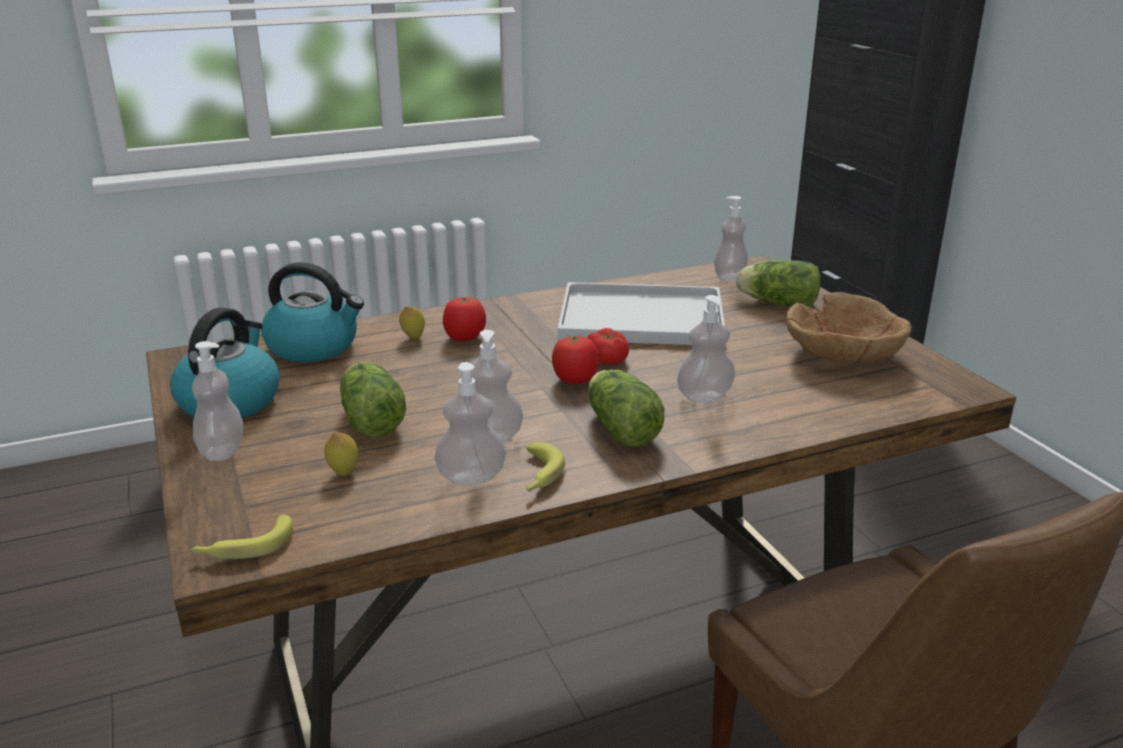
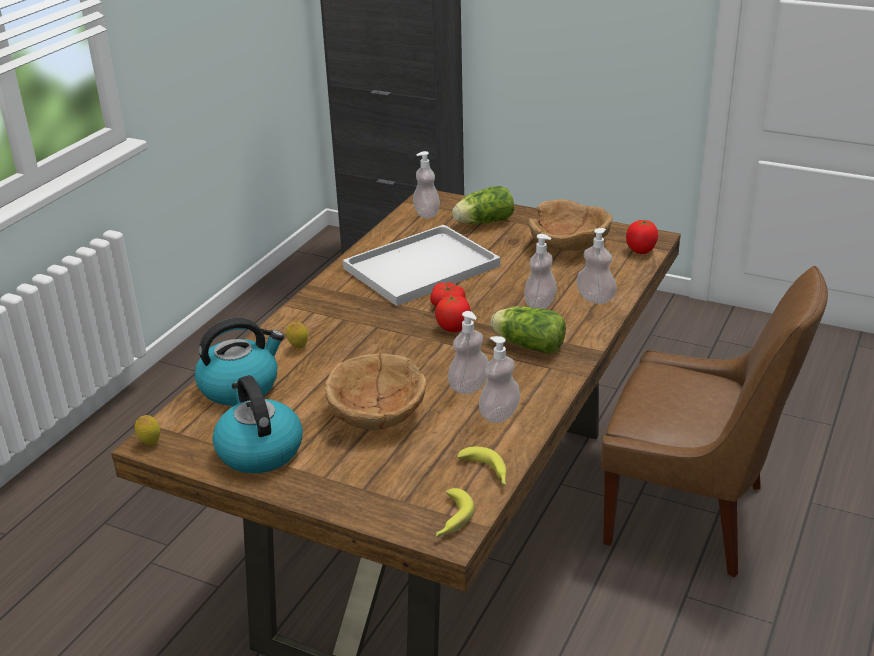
camera: 40 degrees left, 5 degrees up
(222, 451) = (323, 481): soap dispenser -> soap dispenser (595, 298)
(343, 472) = (424, 451): lemon -> lemon (150, 443)
(371, 418) = (377, 412): lettuce -> brown bowl
(464, 337) = (334, 331): tomato -> tomato (641, 250)
(538, 476) = (532, 395): banana -> banana (487, 472)

